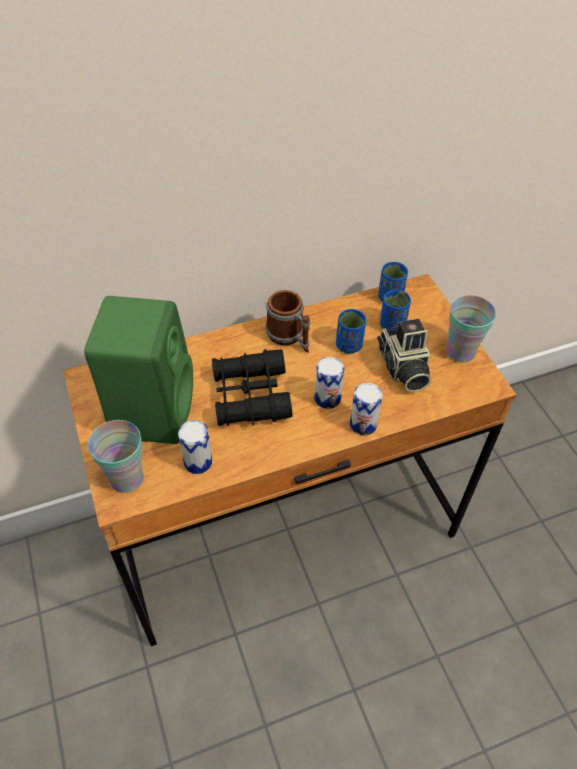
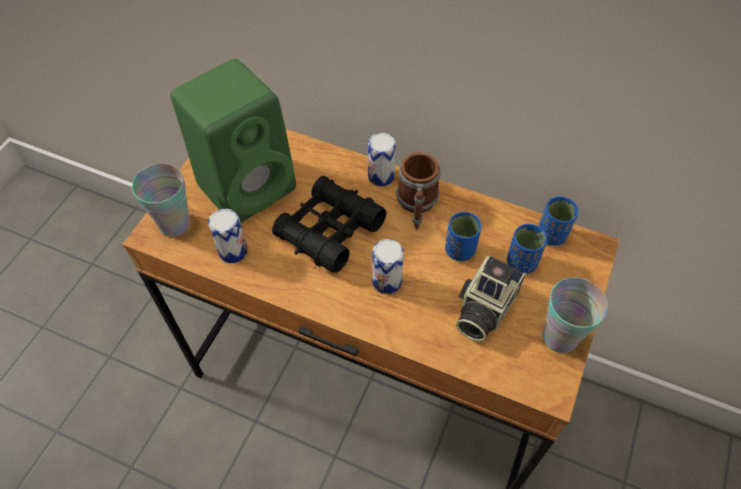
camera: 45 degrees right, 5 degrees up
(363, 424) = (390, 328): can -> can (381, 176)

